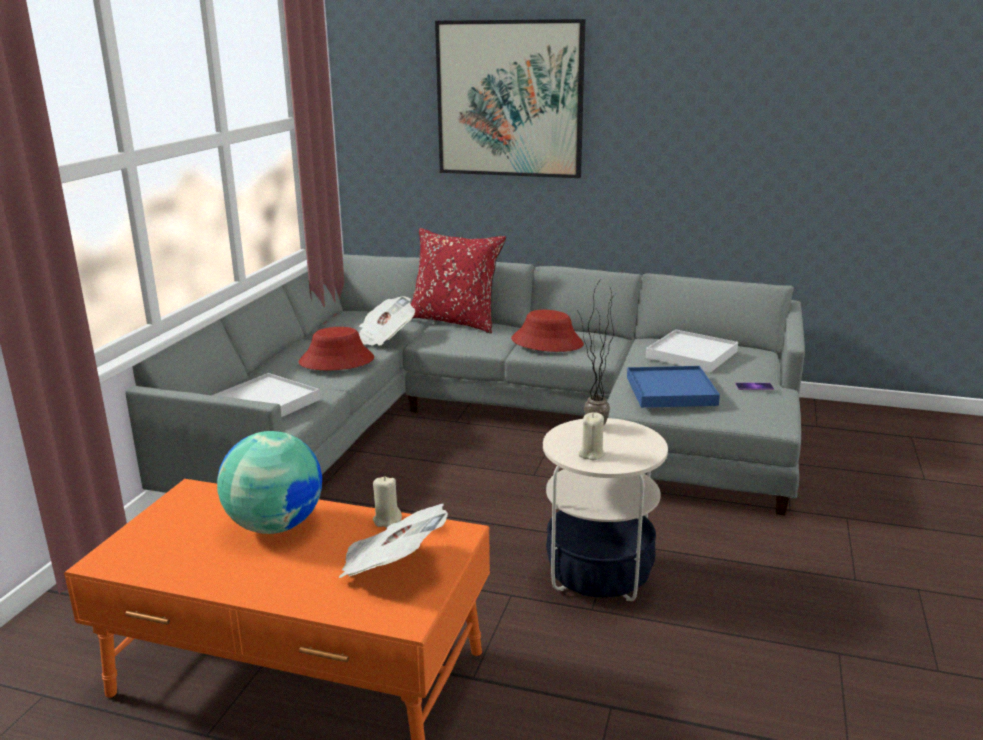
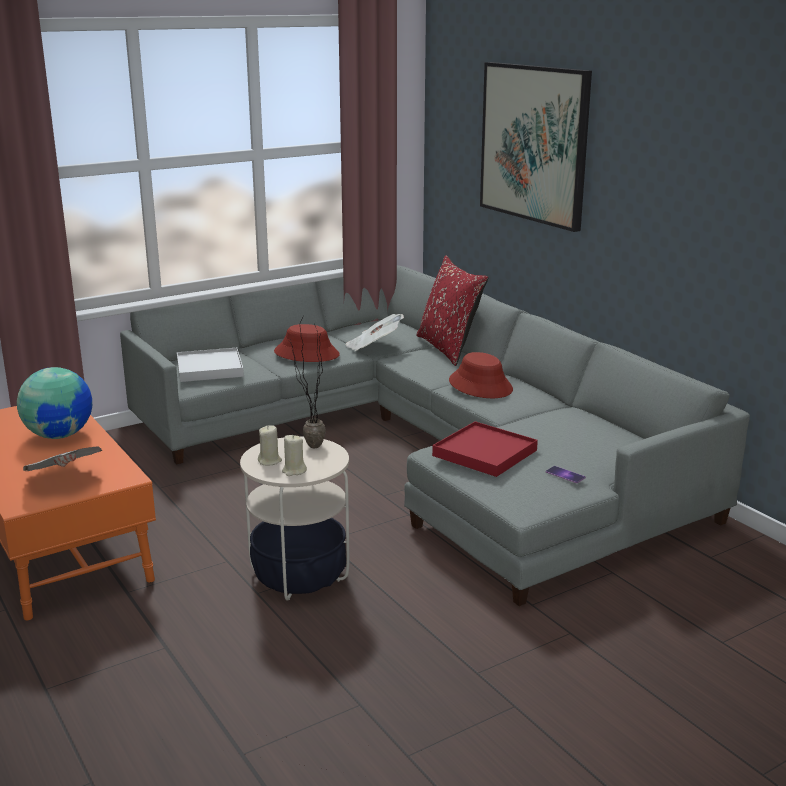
camera: 40 degrees right, 0 degrees up
(387, 520) = (111, 455): beige candle -> beige candle (294, 471)
(671, 391) = (485, 453): blue tray -> red tray
(691, 355) = (573, 432): white tray -> none

